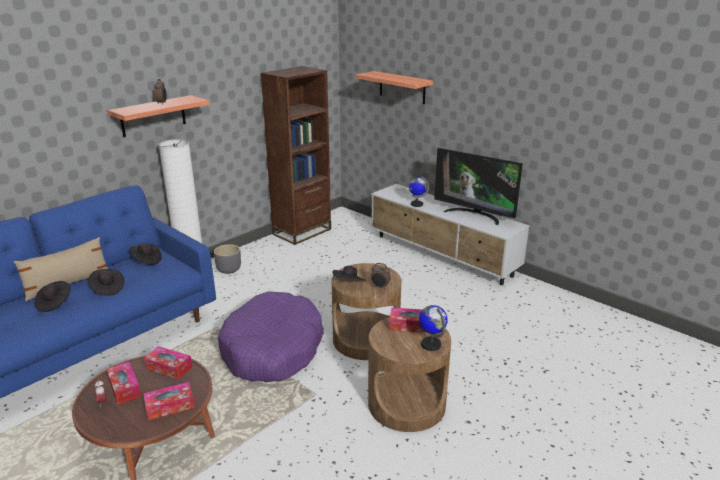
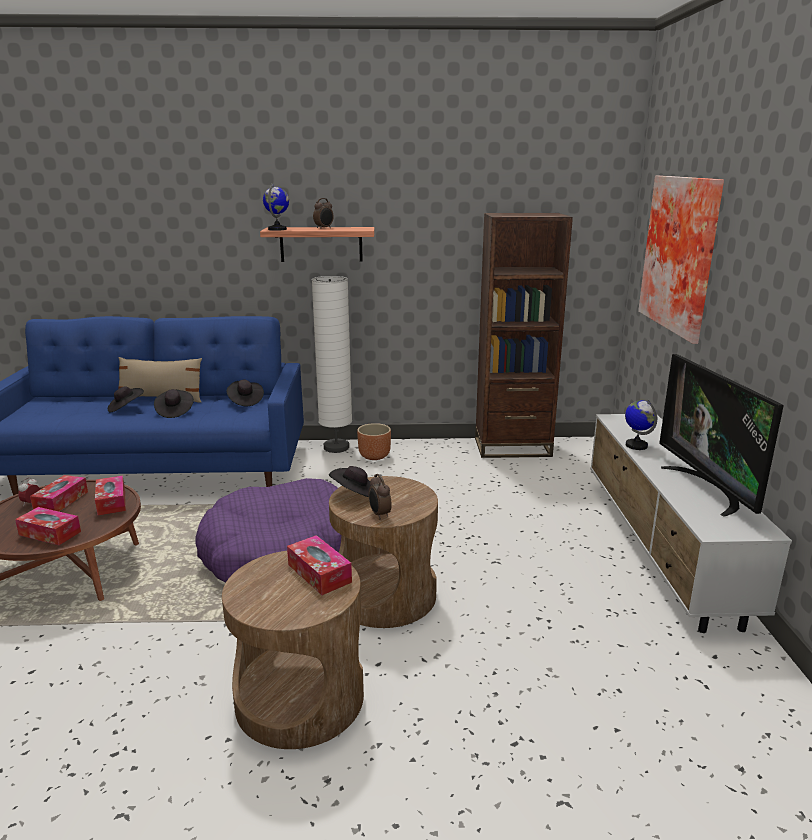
camera: 45 degrees right, 5 degrees down
(229, 270) = (375, 456): grey planter -> brown planter
(402, 87) = (683, 254): shelf -> picture
(431, 344) = (294, 609): globe -> globe (277, 229)

